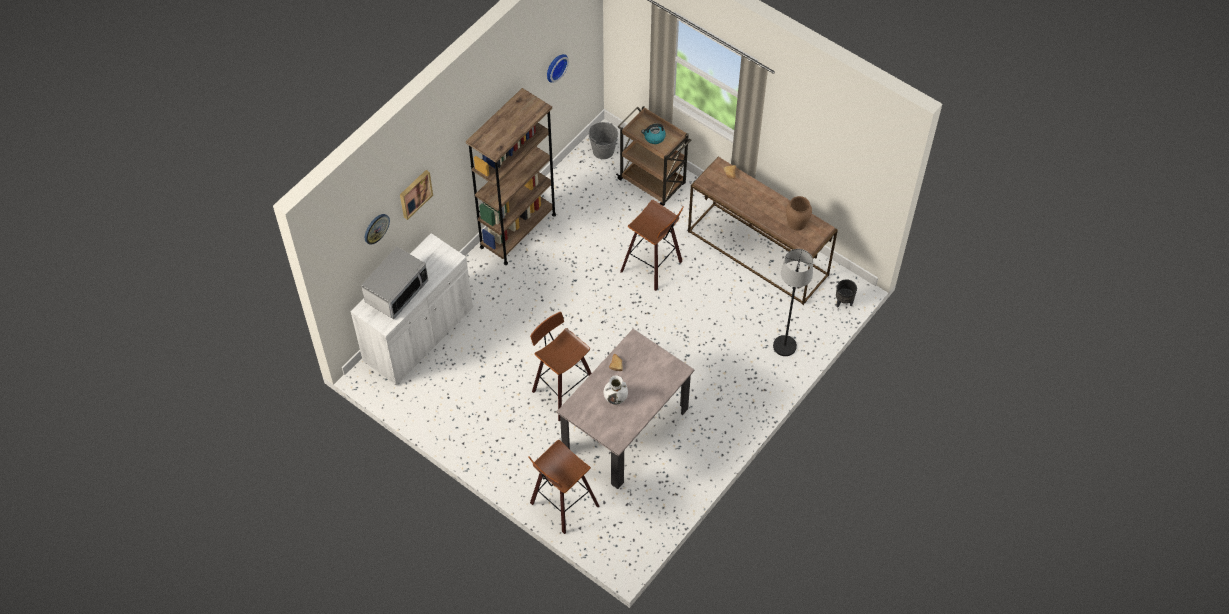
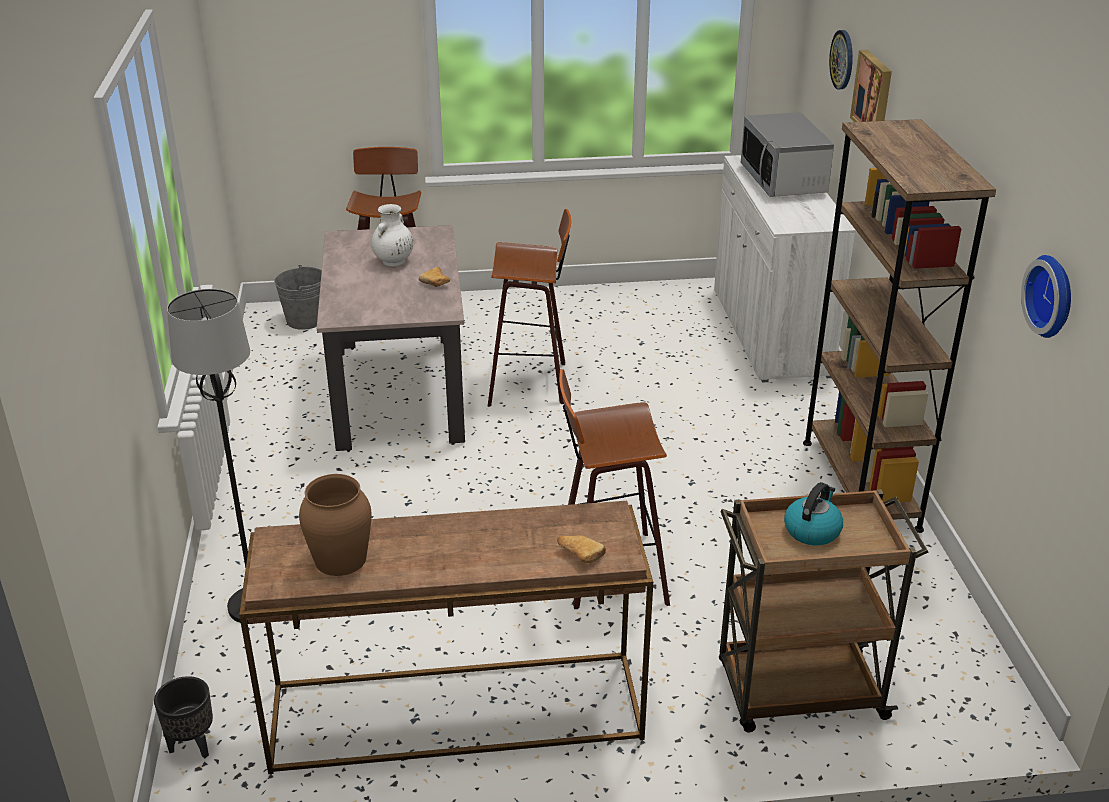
camera: 135 degrees right, 25 degrees down
(603, 150) = (957, 679): grey bucket -> grey bucket (305, 320)

